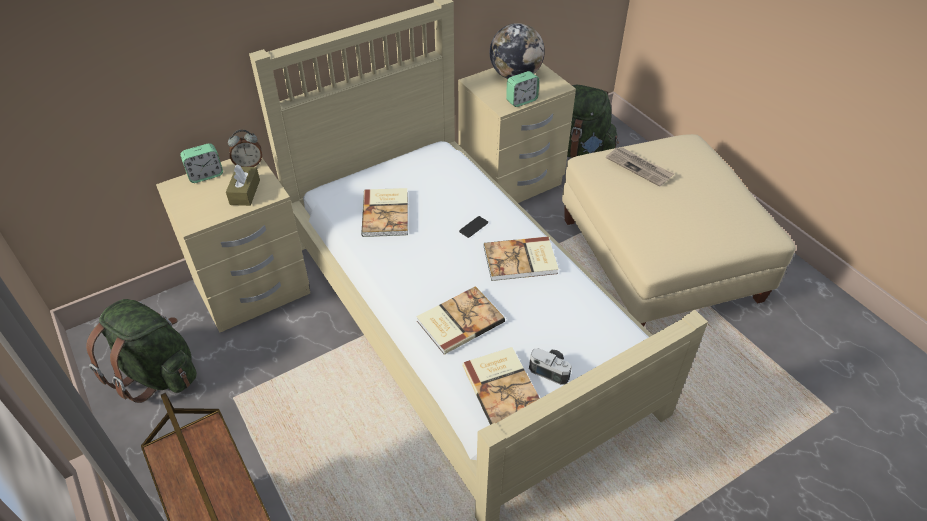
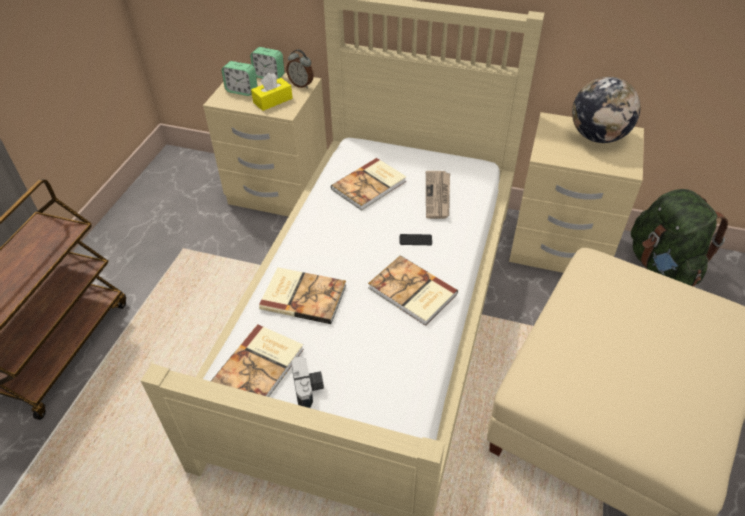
camera: 50 degrees right, 0 degrees up
(157, 373) = (171, 202): green backpack -> none
(245, 192) = (273, 100): brown tissue box -> yellow tissue box
(521, 100) = (570, 159): alarm clock -> alarm clock (242, 90)
(639, 167) = (636, 299): newspaper -> newspaper (438, 196)

